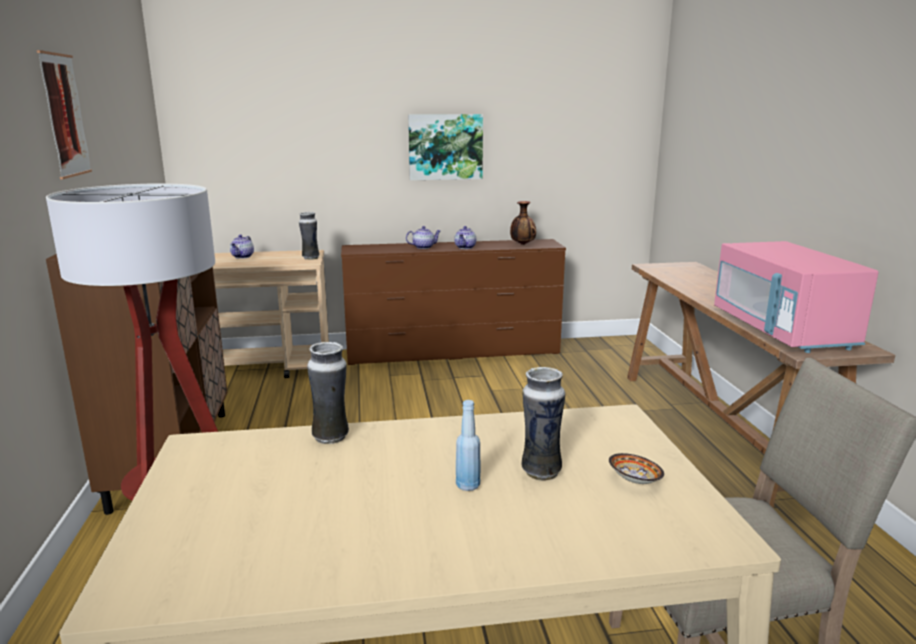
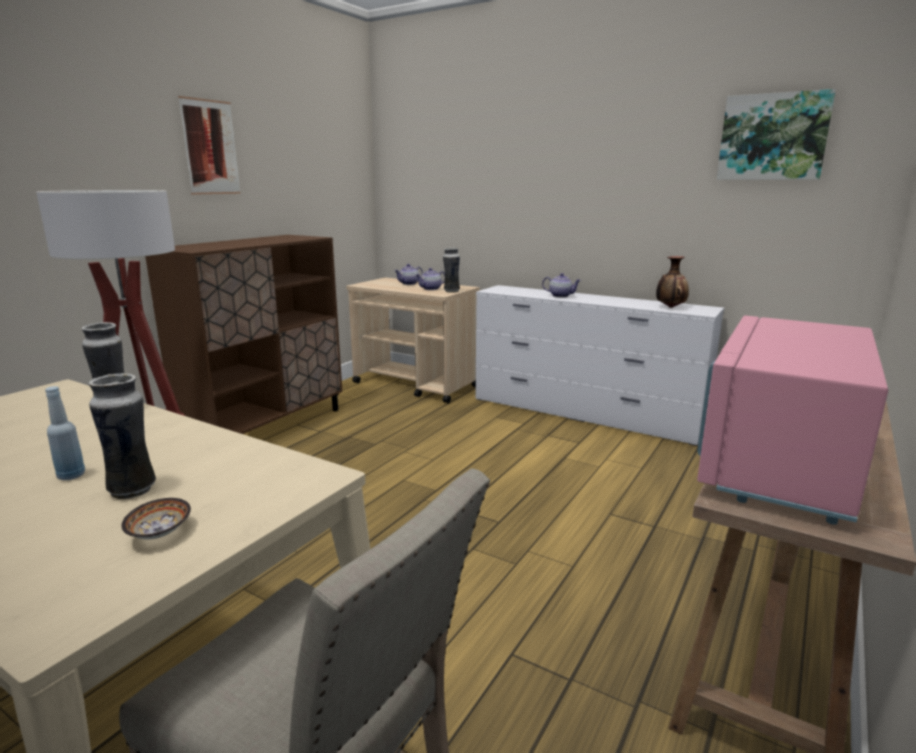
camera: 40 degrees right, 0 degrees up
(445, 147) = (605, 190): picture -> picture (773, 137)
(453, 352) = (583, 414): brown dresser -> white dresser
(465, 247) = (600, 301): teapot -> teapot (431, 289)

